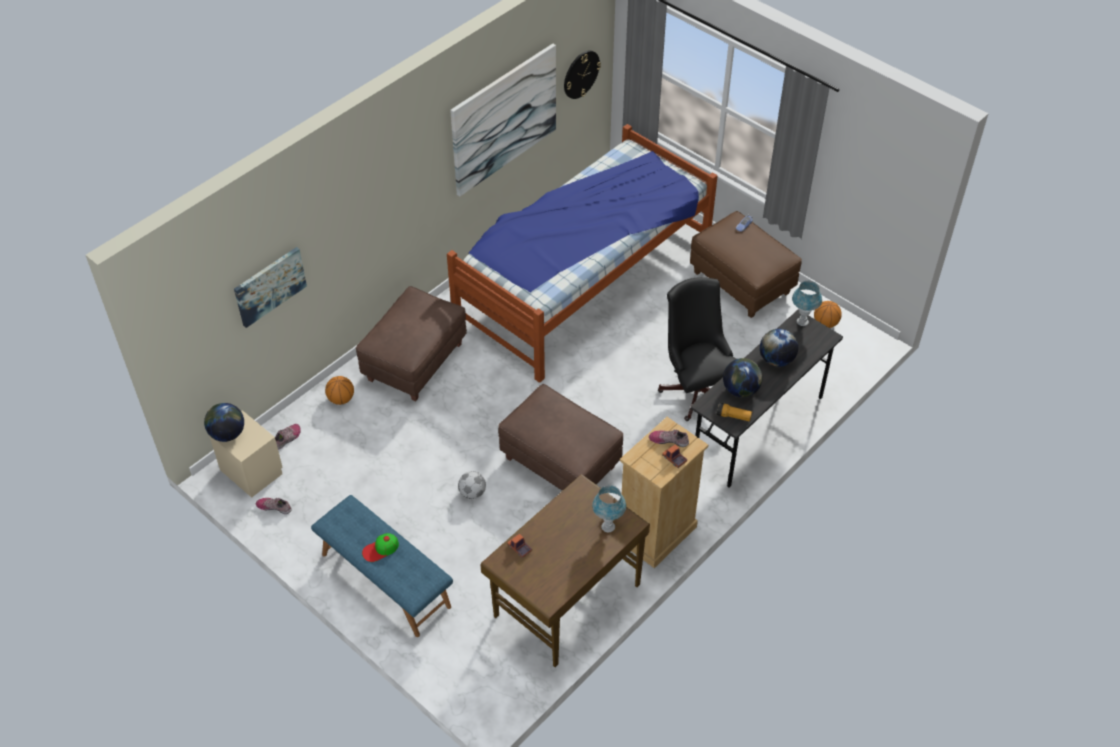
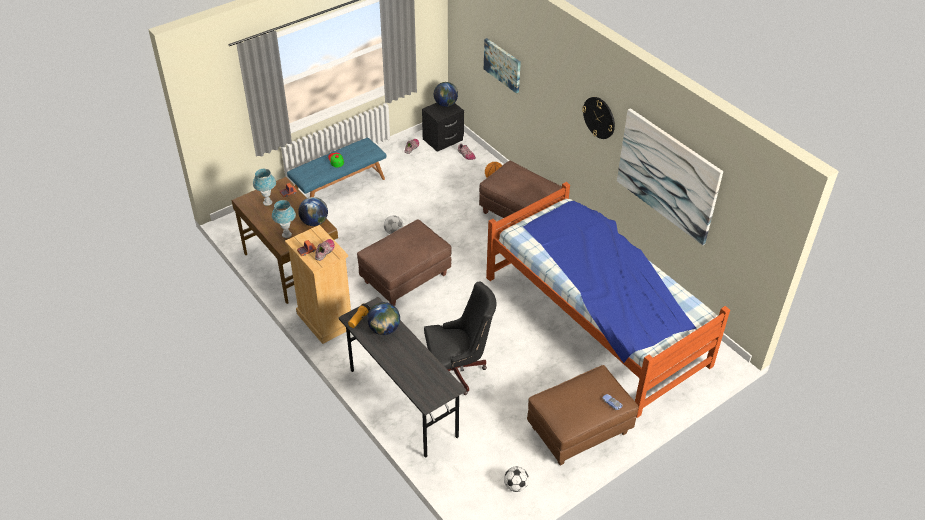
camera: 100 degrees right, 5 degrees down
(252, 471) = (443, 140): beige nightstand -> black nightstand
(581, 74) = (742, 236): wall clock -> wall clock (599, 117)
(776, 360) = (409, 359): globe -> globe (314, 222)
(802, 322) = (449, 388): blue table lamp -> blue table lamp (267, 202)
(825, 323) = (515, 486): basketball -> football

